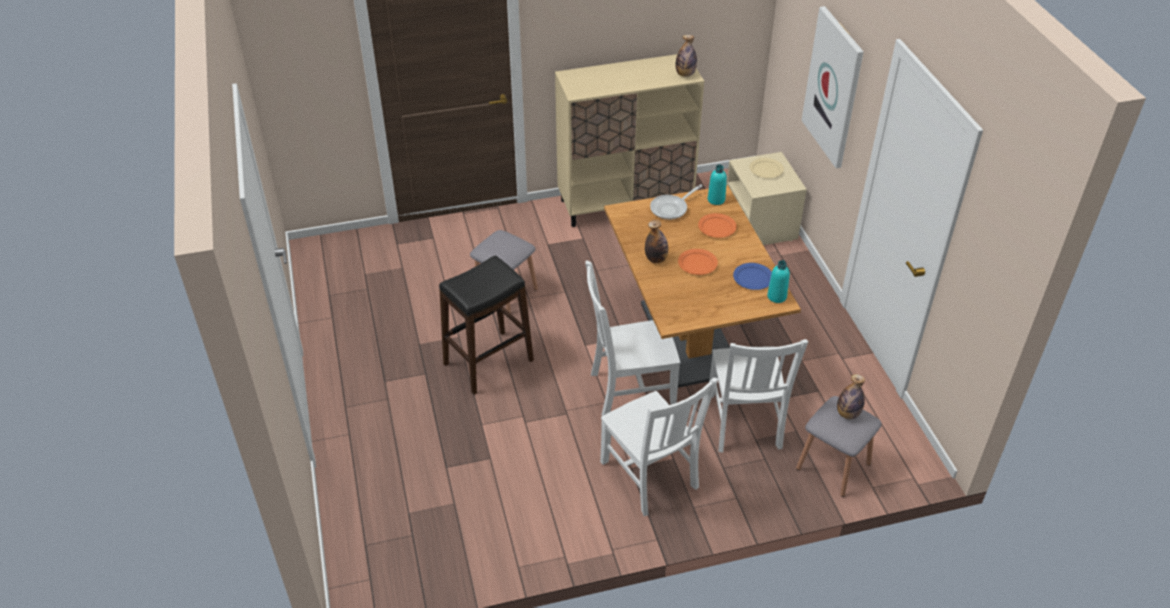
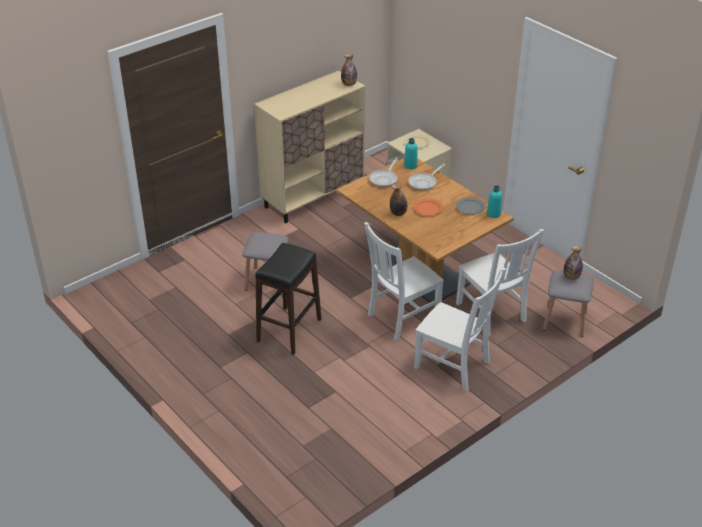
camera: 25 degrees left, 5 degrees down
(717, 227) = (424, 182): orange plate -> frying pan
(753, 278) = (470, 207): blue plate -> grey plate
(834, 87) = (466, 66): picture -> none

